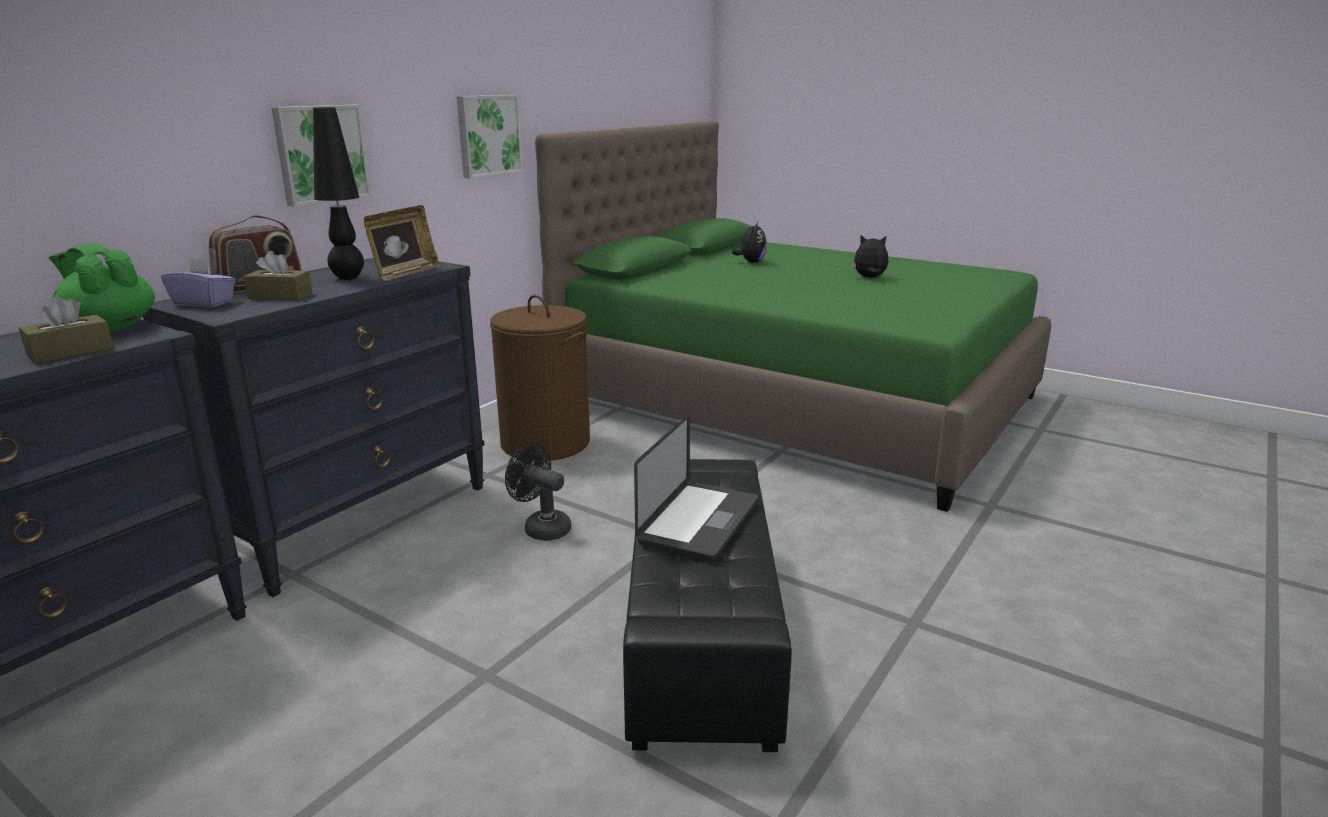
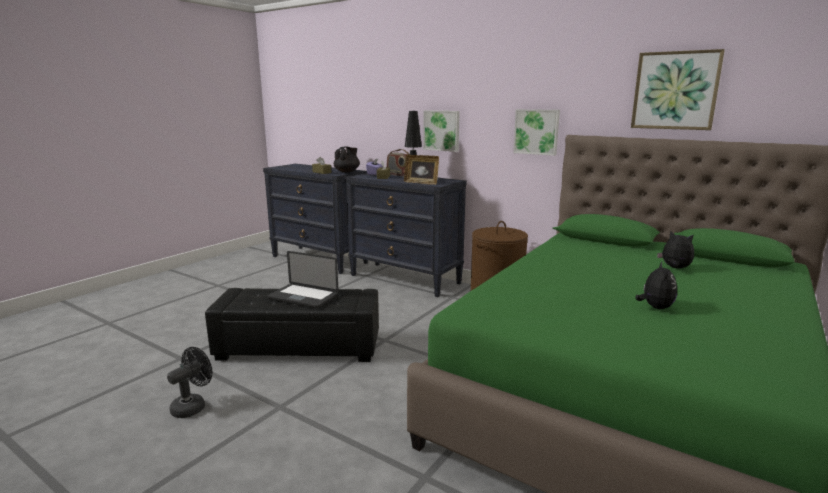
camera: 90 degrees right, 5 degrees down
(110, 327) = (347, 172): green teapot -> black teapot
(541, 528) = (396, 311): black fan -> black fan (193, 406)
(612, 65) = (675, 90): none -> picture
(751, 262) = (675, 268): plush toy -> plush toy turned 150 degrees counterclockwise

